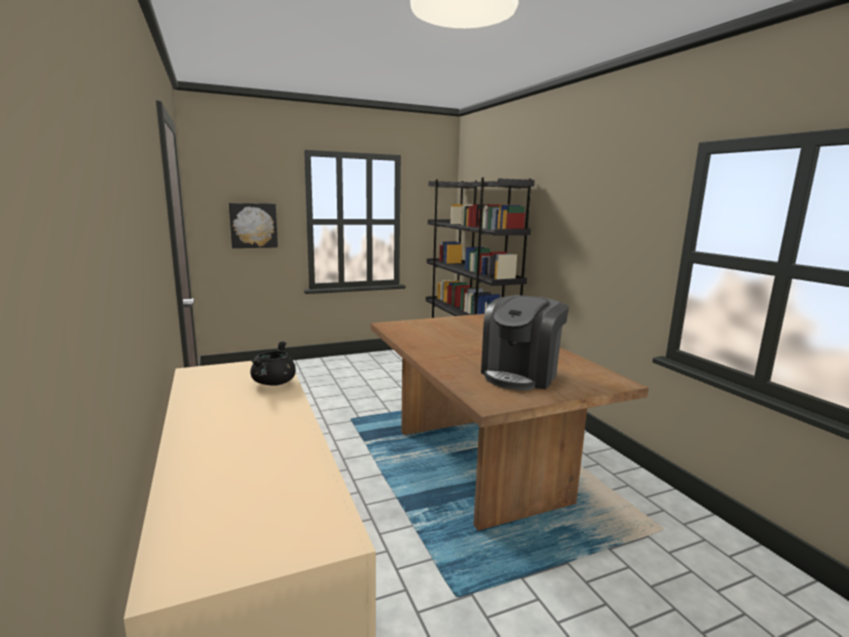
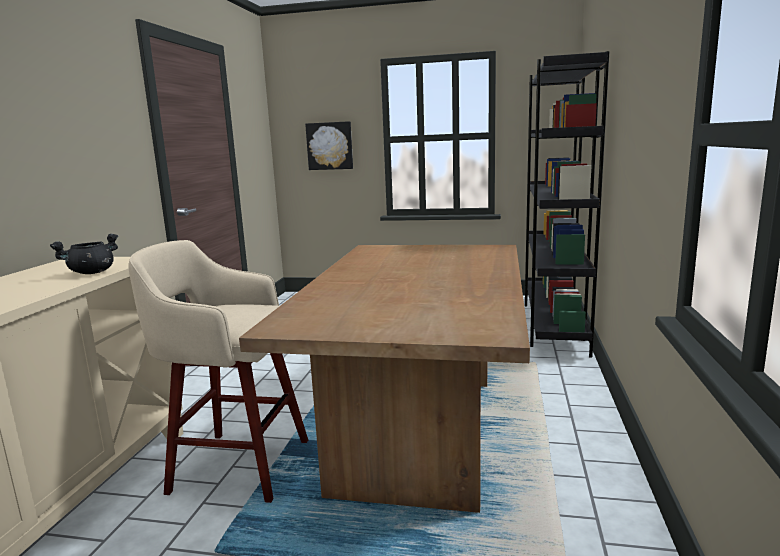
camera: 35 degrees right, 0 degrees up
(382, 532) = (236, 465): none -> beige stool
(521, 374) = (387, 307): coffee machine -> none

